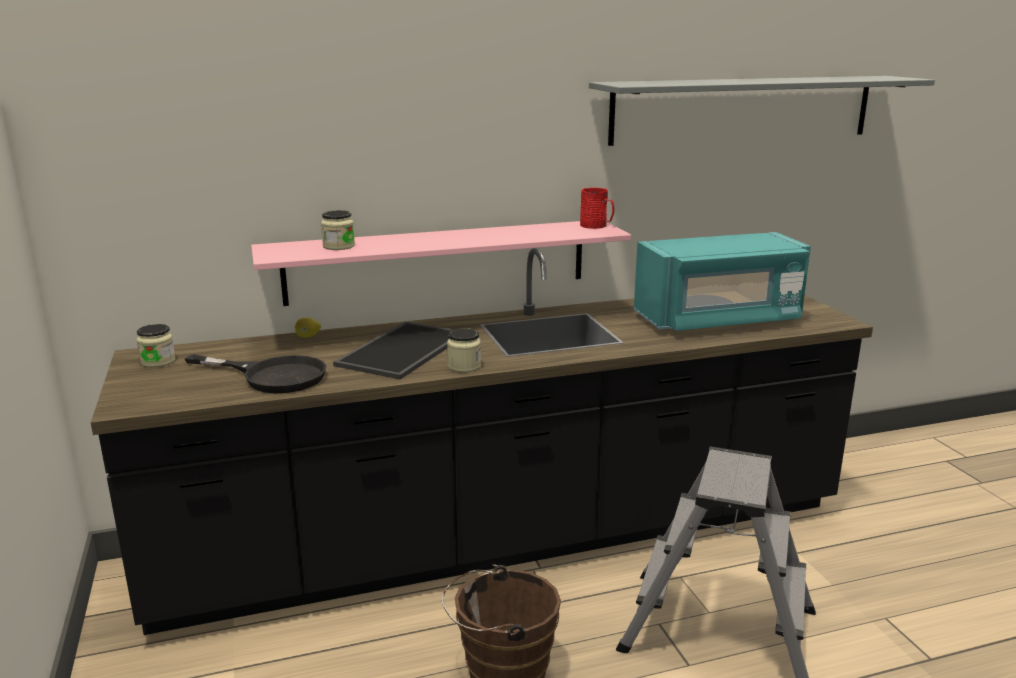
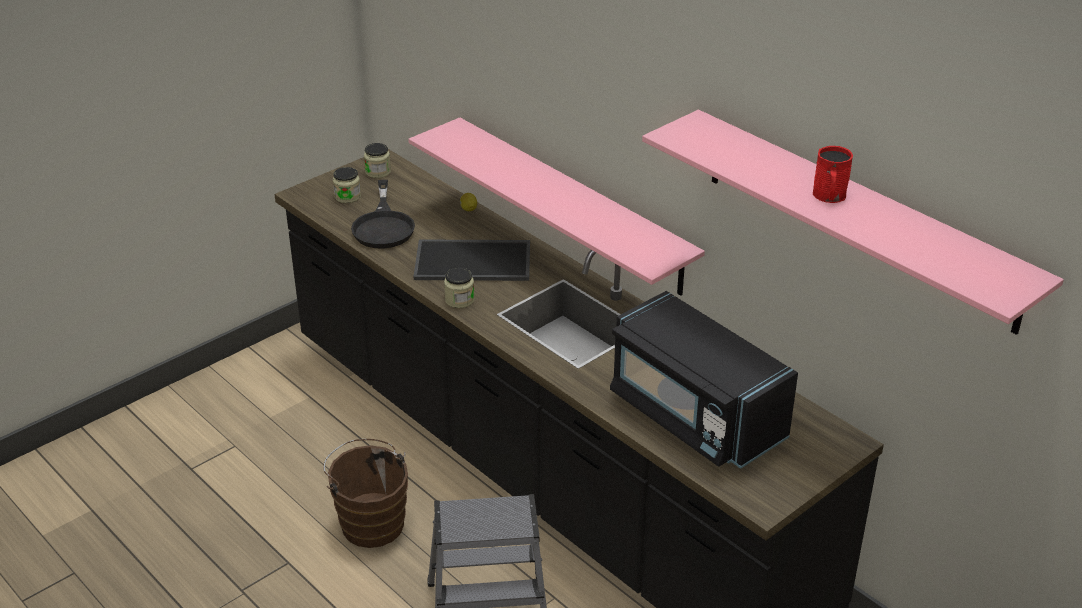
camera: 65 degrees right, 15 degrees up
(339, 246) = (481, 153): jar -> jar (347, 197)
(597, 226) = (667, 253): red mug -> red mug (829, 196)
(718, 320) = (694, 415): turquoise microwave -> black microwave
(743, 109) = (858, 218): grey shelf -> pink shelf

